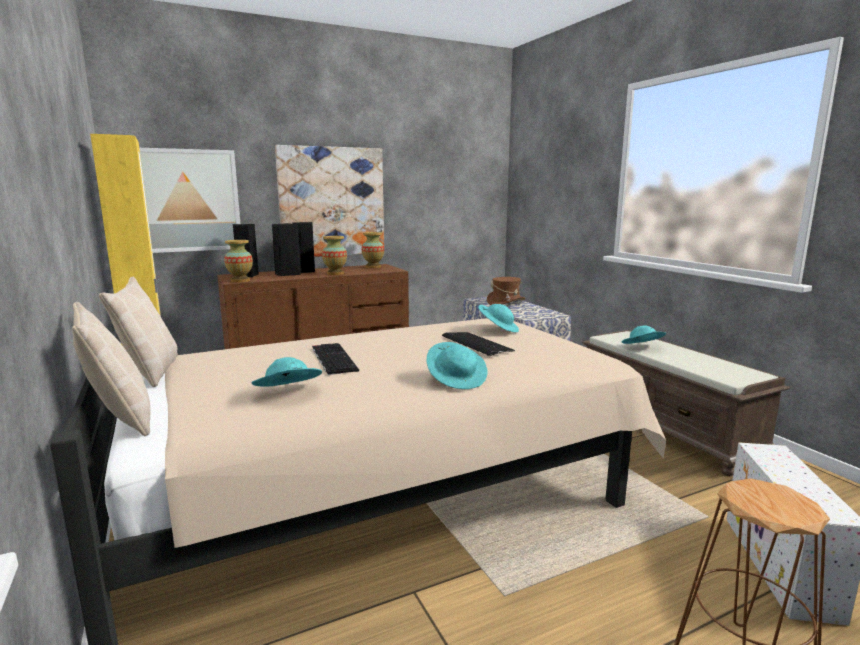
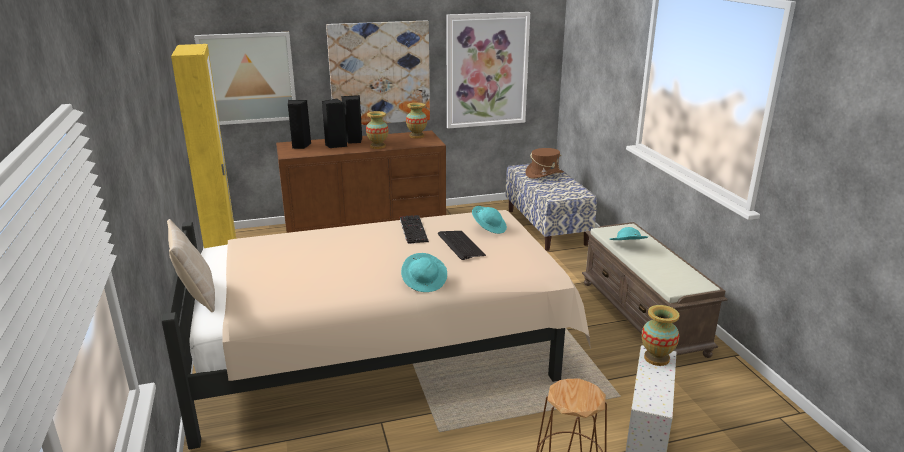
camera: 10 degrees right, 10 degrees up
(150, 371) = (216, 255): beige pillow -> none
(240, 281) = (293, 154): vase -> vase (656, 358)
(288, 393) = (303, 285): turquoise hat -> none
(332, 358) = (344, 253): keyboard -> keyboard (412, 229)
(438, 203) = (487, 70): none -> picture

